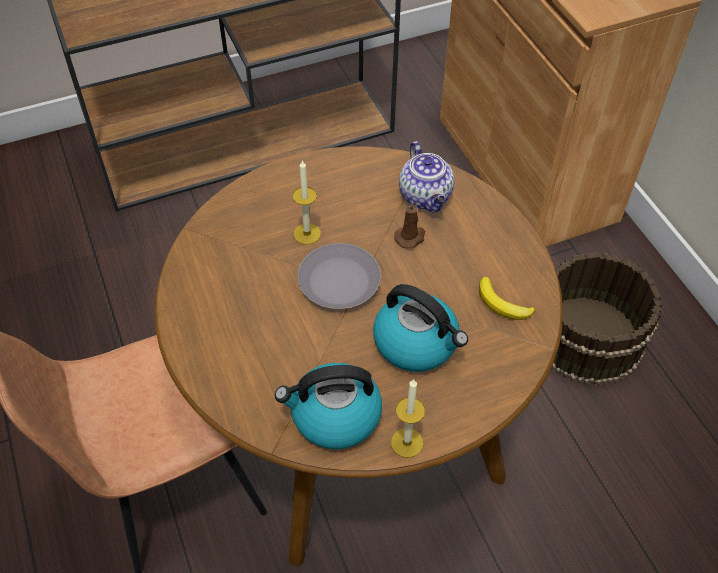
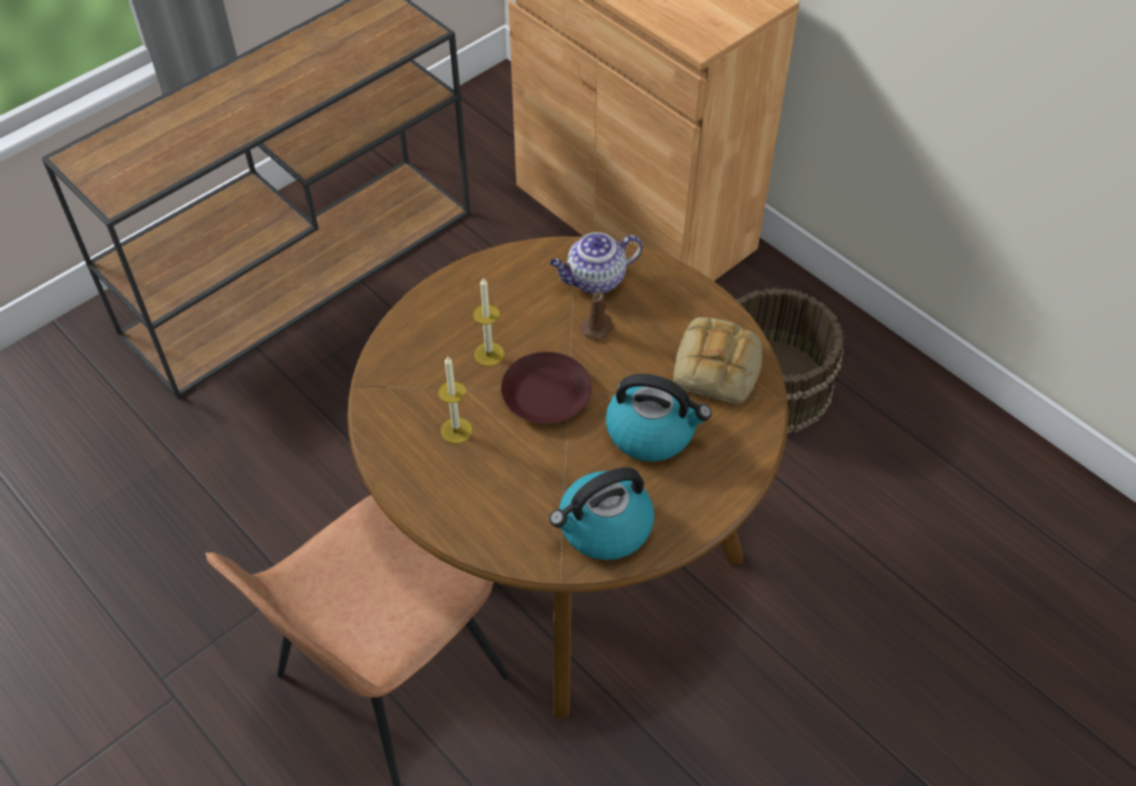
camera: 20 degrees left, 0 degrees up
(338, 281) = (545, 394): grey plate -> brown plate
(407, 442) = (685, 530): candle -> candle (456, 430)
(426, 197) = (595, 280): teapot -> teapot turned 105 degrees clockwise
(502, 304) = (718, 368): banana -> bread

